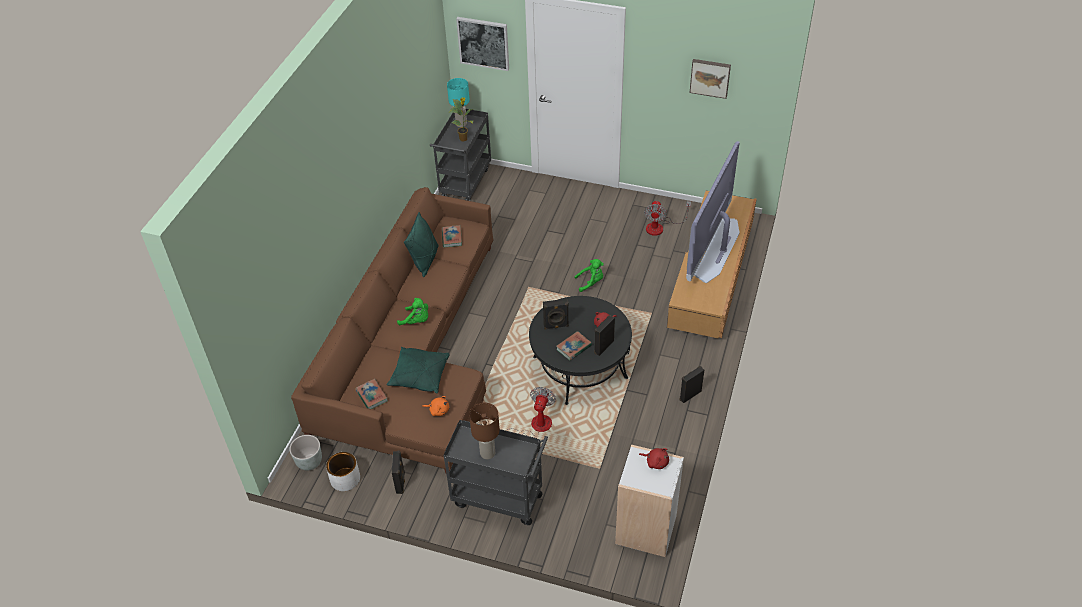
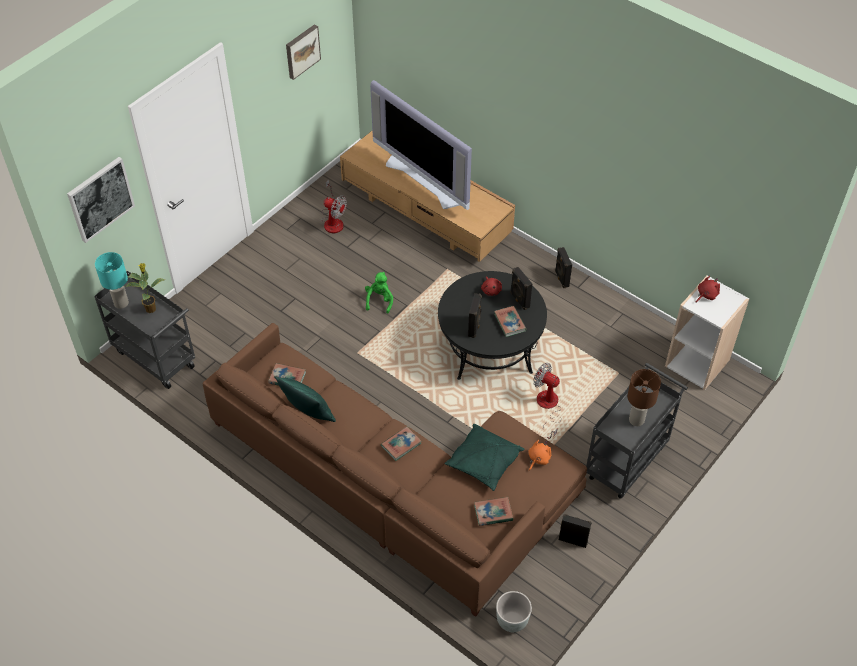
camera: 70 degrees left, 5 degrees up
(345, 479) = (549, 590): white planter -> none
(416, 321) = (401, 445): green plush toy -> book

